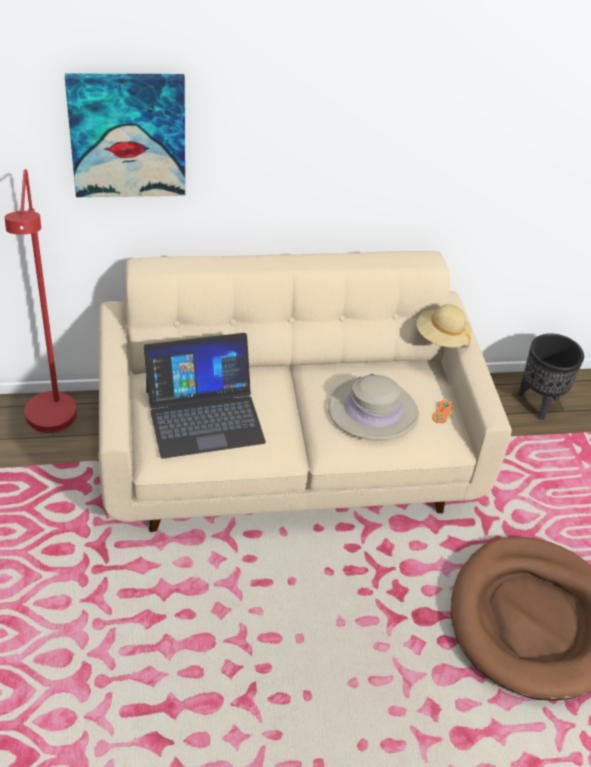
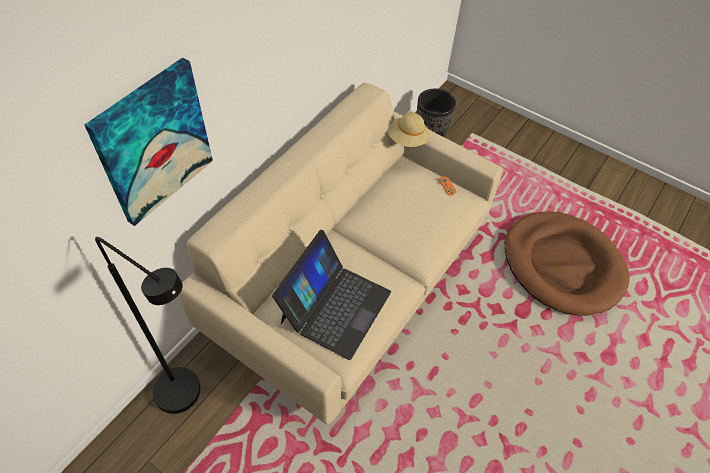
camera: 45 degrees left, 10 degrees up
(53, 425) = (188, 397): red floor lamp -> black floor lamp
(373, 411) = (416, 217): beige hat -> none

